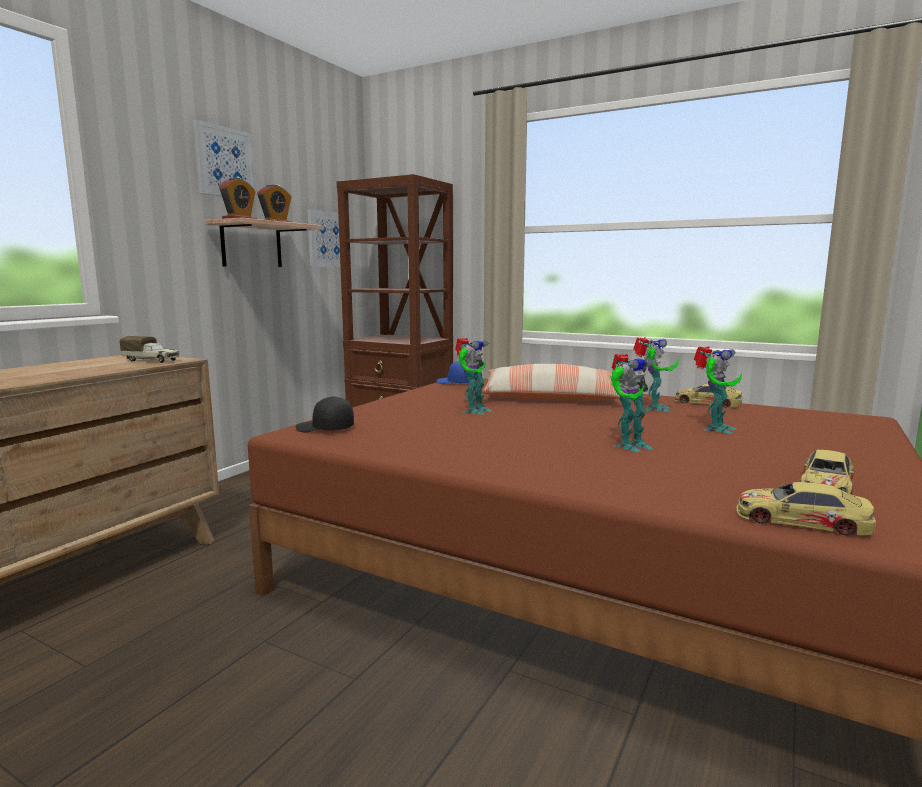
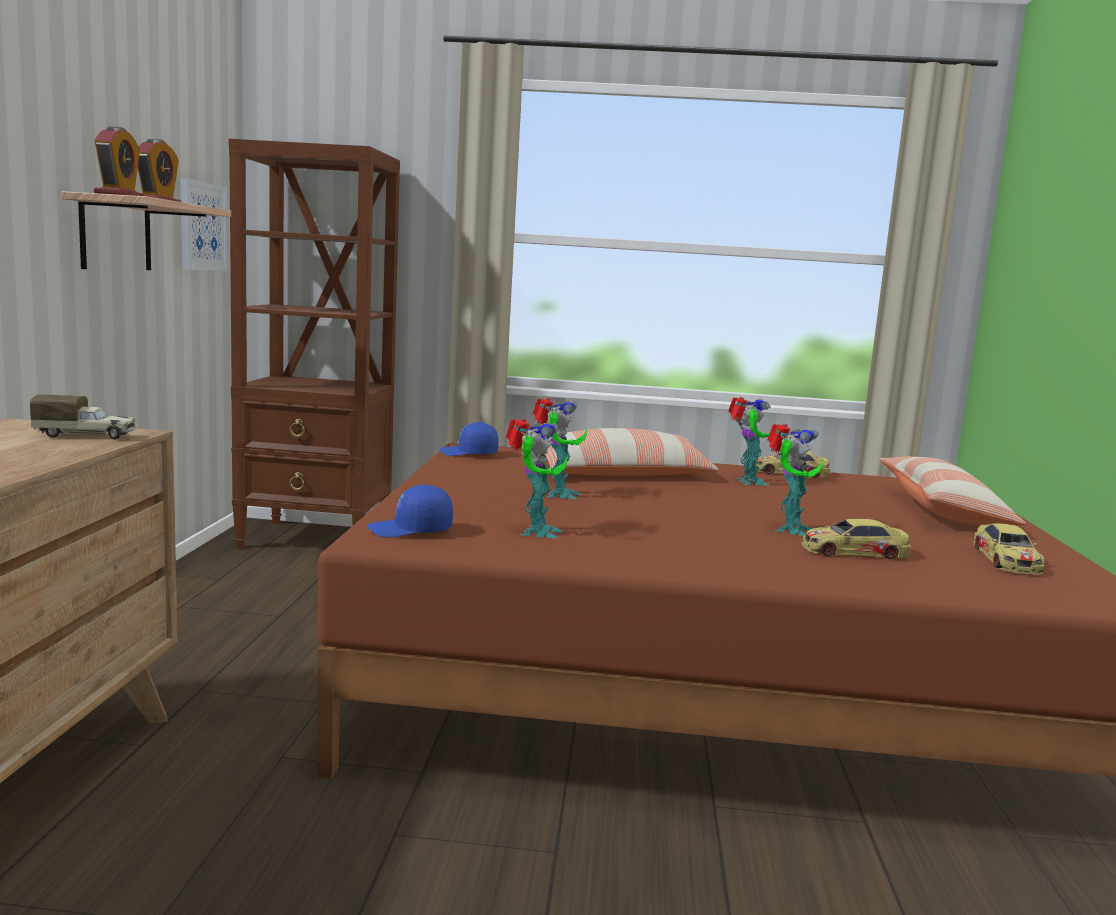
camera: 25 degrees left, 0 degrees up
(224, 162) = (86, 97): picture -> none
(325, 429) = (411, 530): black cap -> blue cap
(715, 428) = (839, 504): toy robot -> toy robot (535, 532)
(801, 520) = (1029, 594): toy car -> toy car (854, 551)
(821, 439) = (942, 510): none -> pillow

